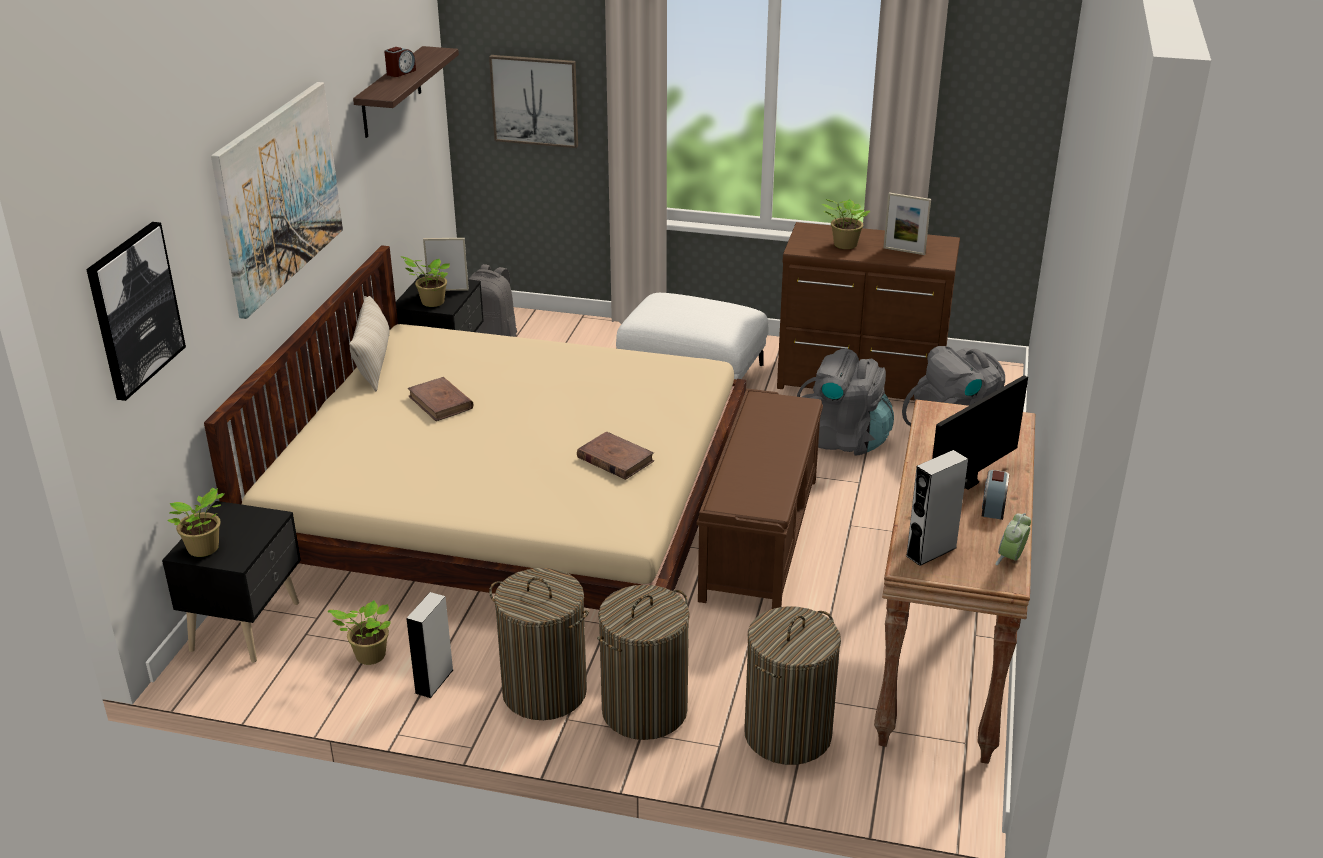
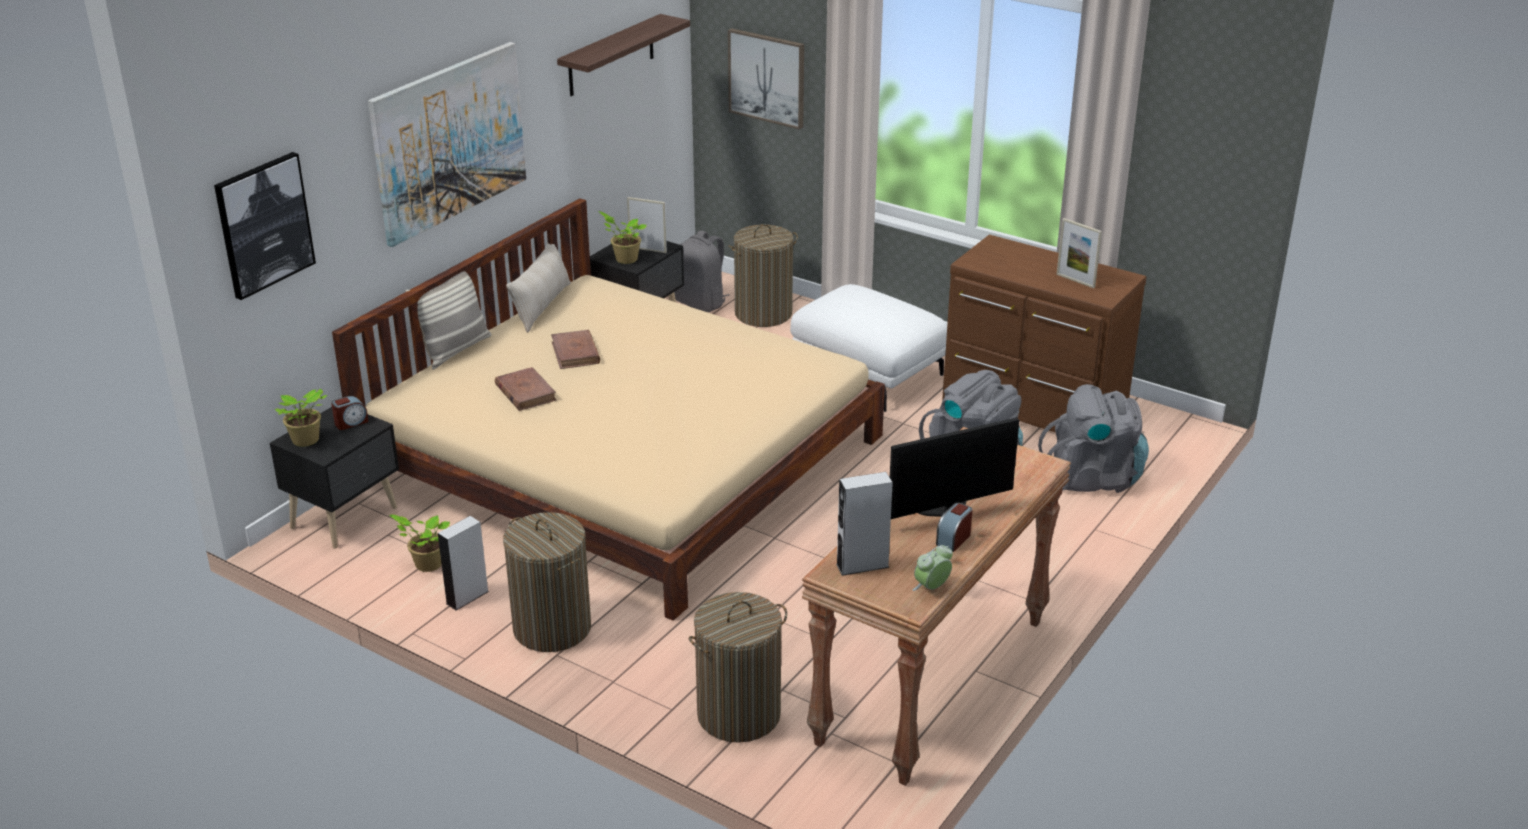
camera: 20 degrees right, 0 degrees up
(309, 422) = (455, 350): none -> pillow
(401, 72) = (618, 38): alarm clock -> alarm clock (351, 423)
(615, 459) = (692, 433): brown book -> brown book (525, 392)
(644, 710) = (627, 664): laundry basket -> laundry basket (763, 313)
(760, 536) = (831, 536): brown bench -> none
(843, 245) = (1018, 265): potted plant -> none

